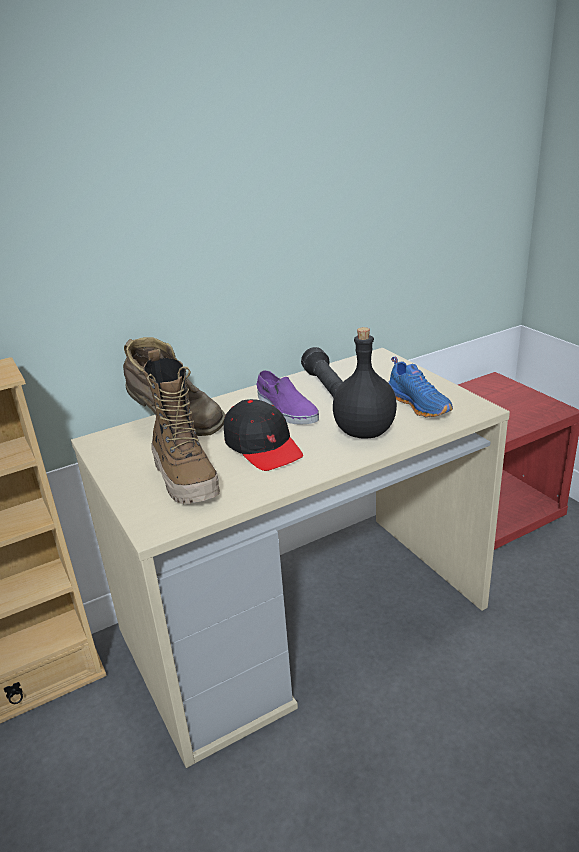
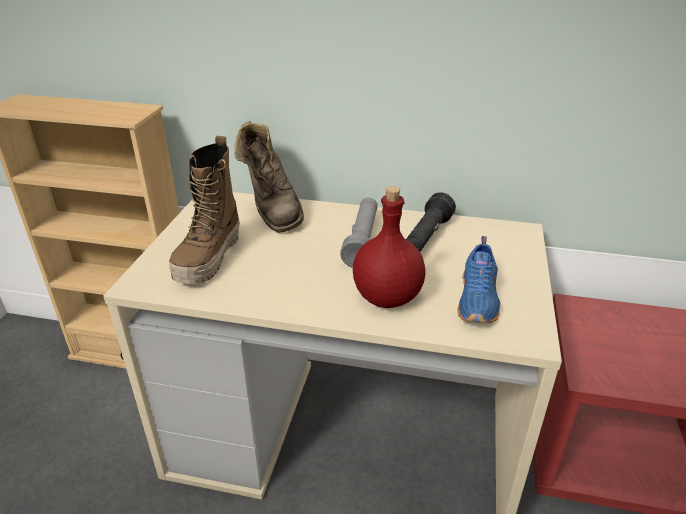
camera: 40 degrees right, 5 degrees up
(263, 446) = (295, 263): black cap -> none
(286, 409) = (362, 241): purple shoe -> grey flashlight
(363, 431) = (387, 296): black bottle -> red bottle

